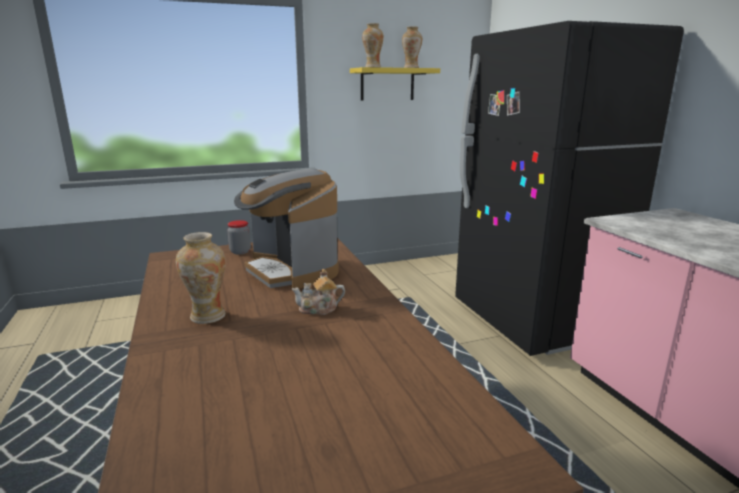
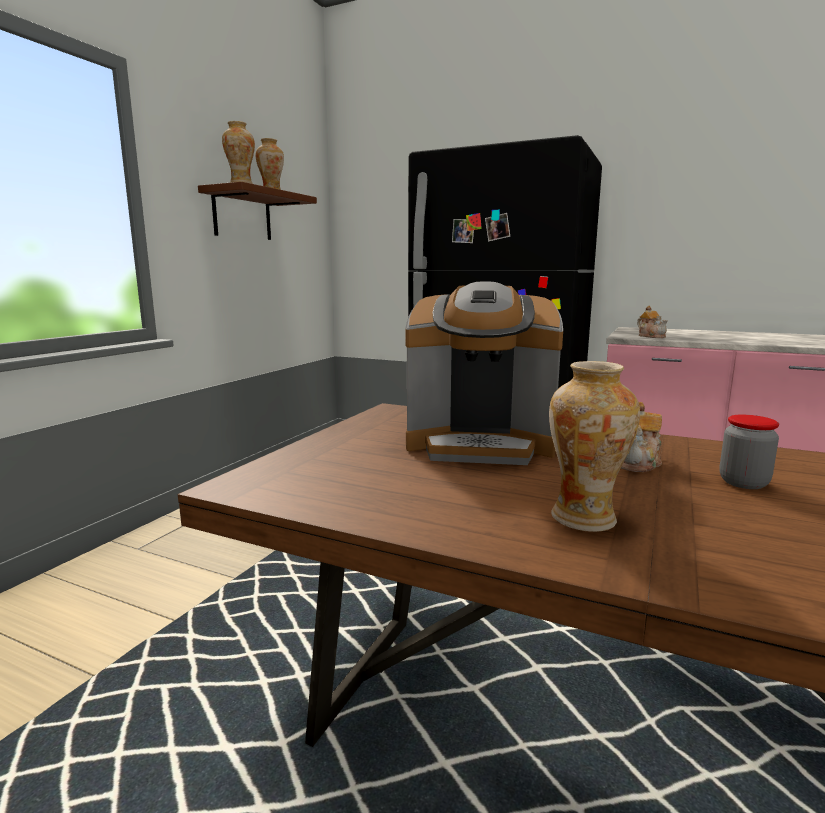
camera: 45 degrees left, 5 degrees down
(240, 251) = (338, 447): jar -> jar (743, 483)
(387, 84) = (242, 215): yellow shelf -> brown shelf
(637, 225) = (651, 336): none -> teapot

